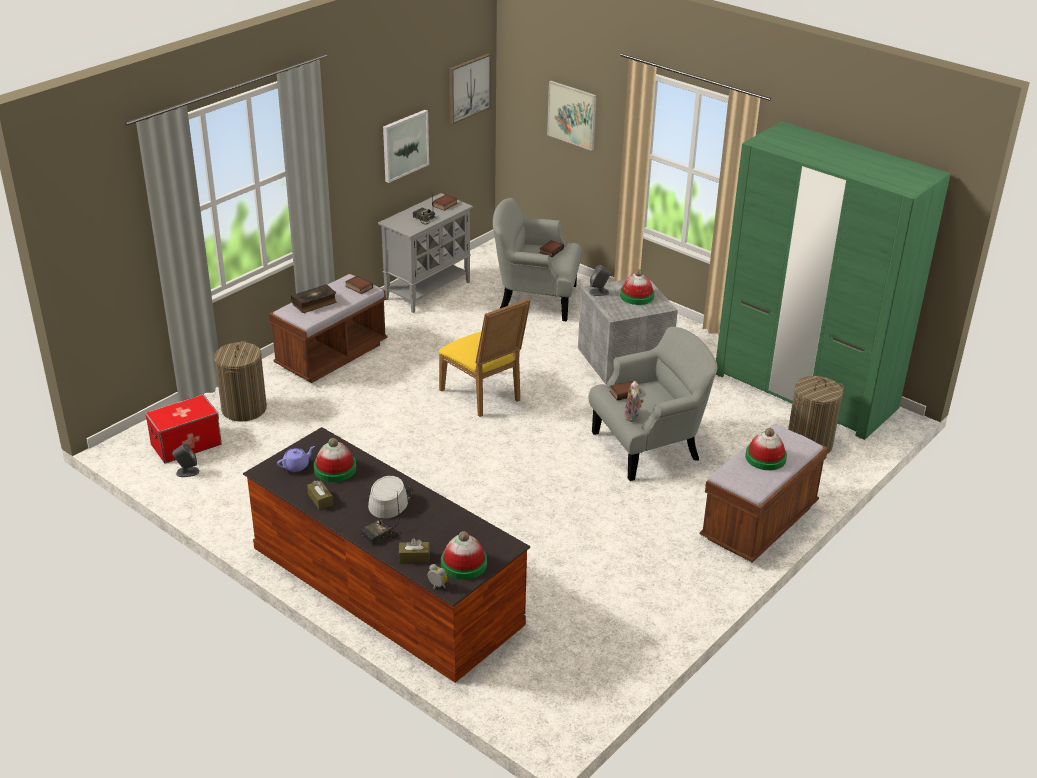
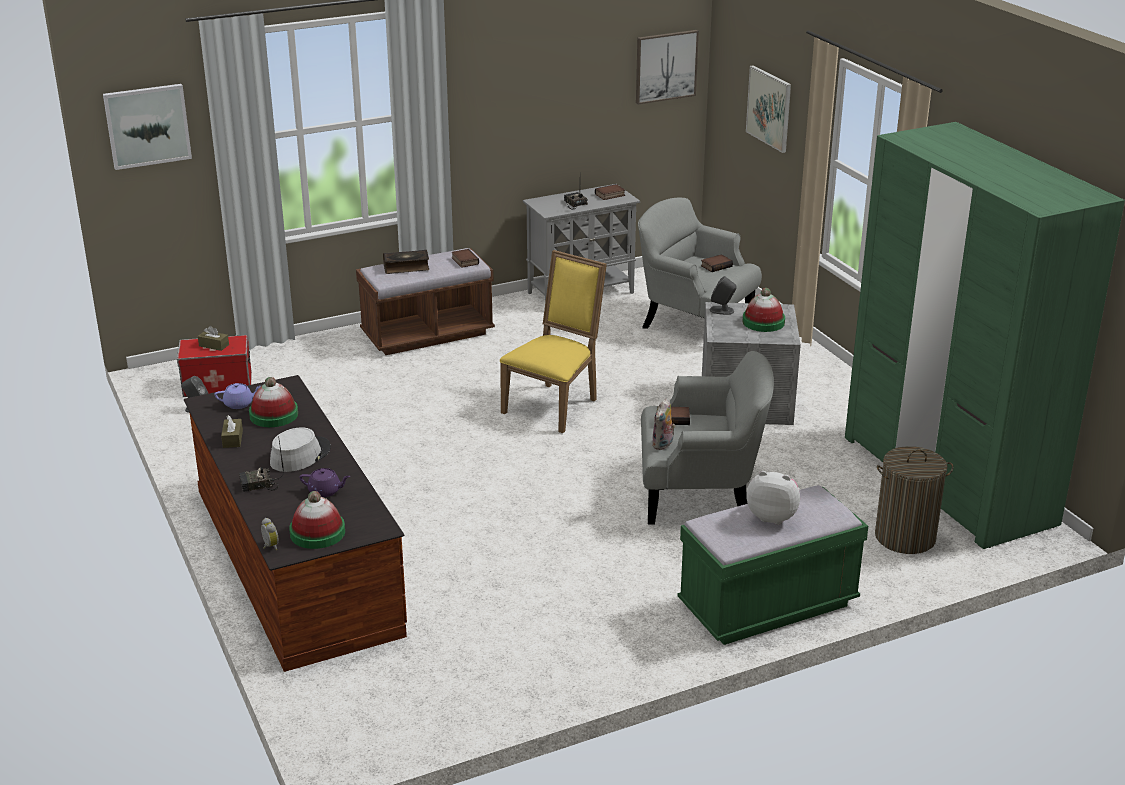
camera: 25 degrees right, 5 degrees down
(244, 409) = (299, 365): laundry basket -> none
(405, 145) = (568, 117): picture -> picture (147, 126)
(414, 557) = (273, 513): brown tissue box -> brown tissue box (214, 345)
(438, 526) = (325, 491): none -> purple teapot
(484, 396) = (555, 405): yellow chair -> yellow chair turned 135 degrees counterclockwise
(759, 523) = (768, 606): brown bench -> green bench
(765, 458) = (772, 516): hat -> plush toy

